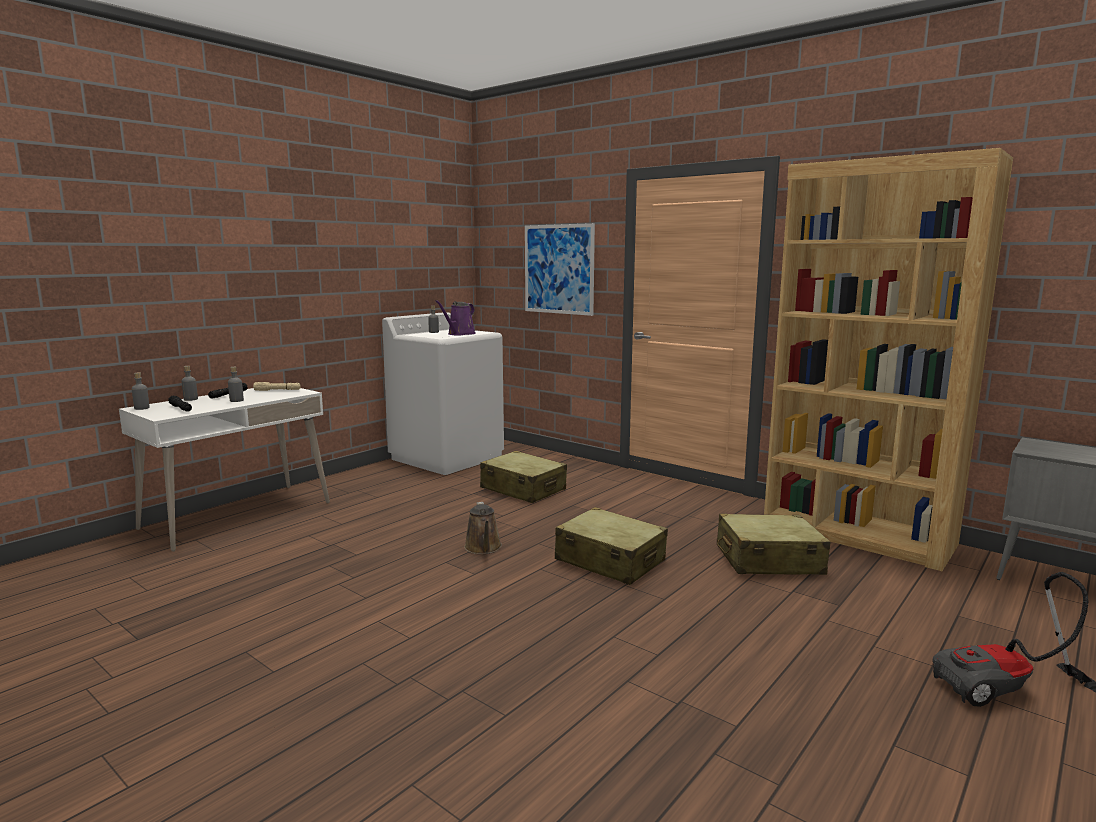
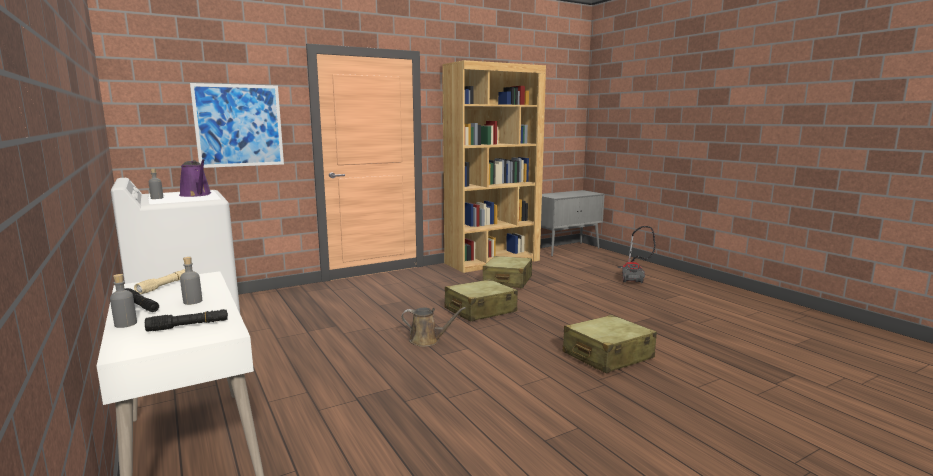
camera: 70 degrees left, 0 degrees up
(142, 408) = (134, 349): grey bottle -> none
(523, 489) = (325, 314): beige suitcase -> beige suitcase (607, 356)

